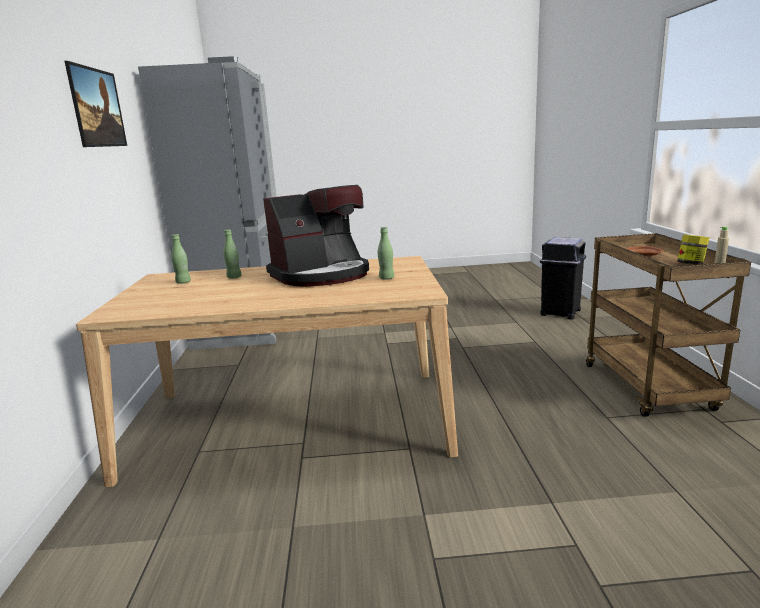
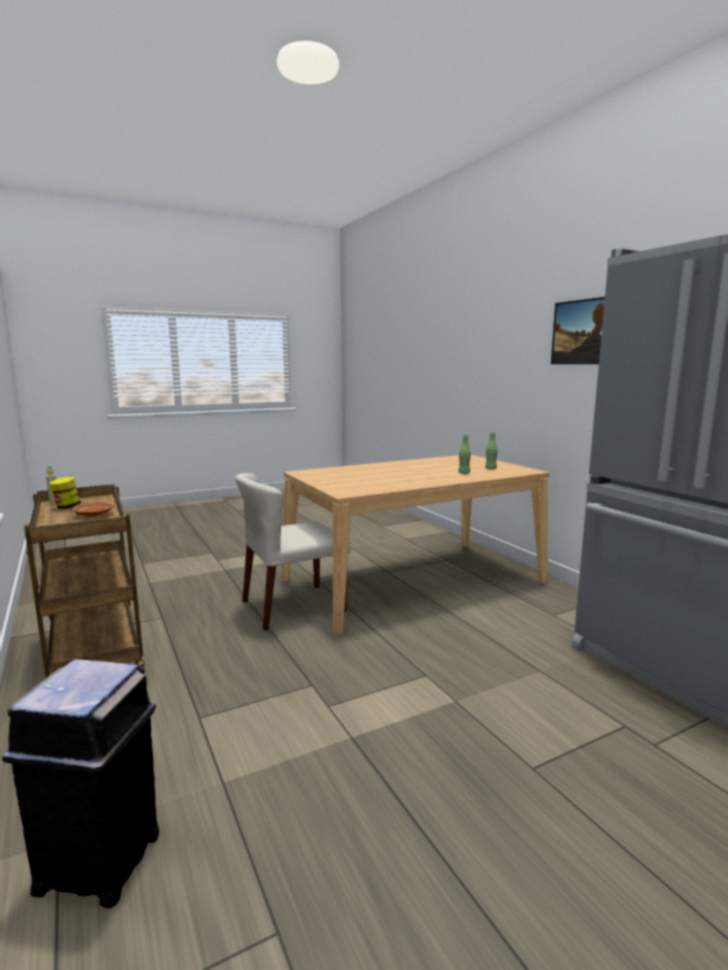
camera: 155 degrees right, 5 degrees down
(321, 275) = (396, 478): coffee machine -> none
(386, 278) = (339, 478): green bottle -> none
(456, 407) = (292, 606): none -> beige chair

